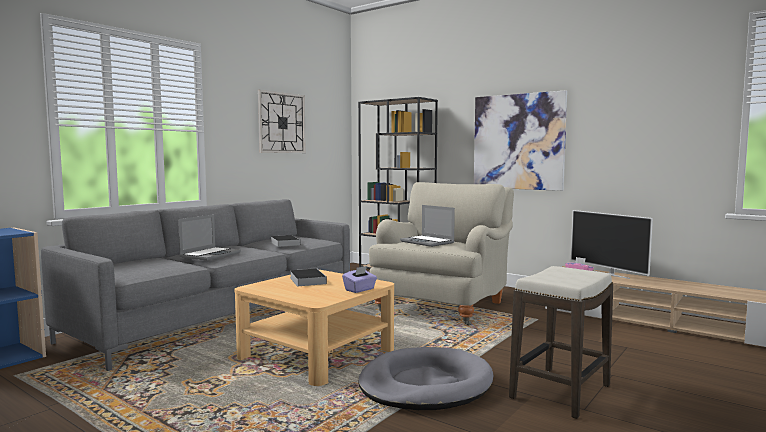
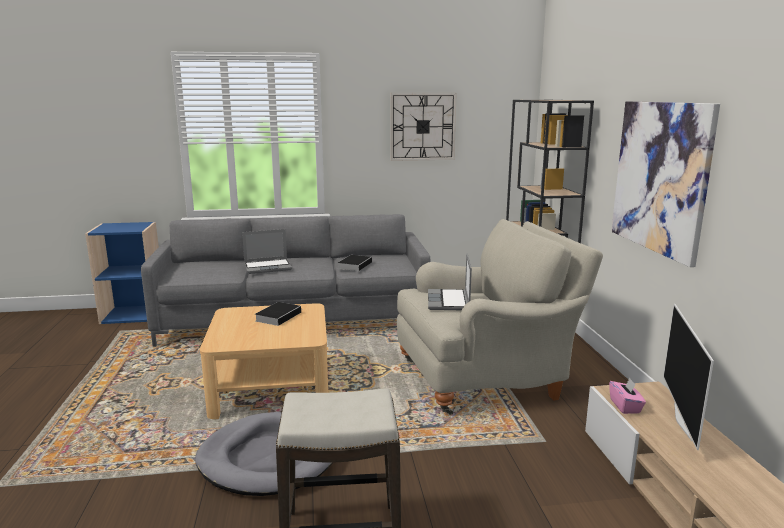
camera: 45 degrees right, 10 degrees up
(360, 290) = (278, 342): purple tissue box -> none

